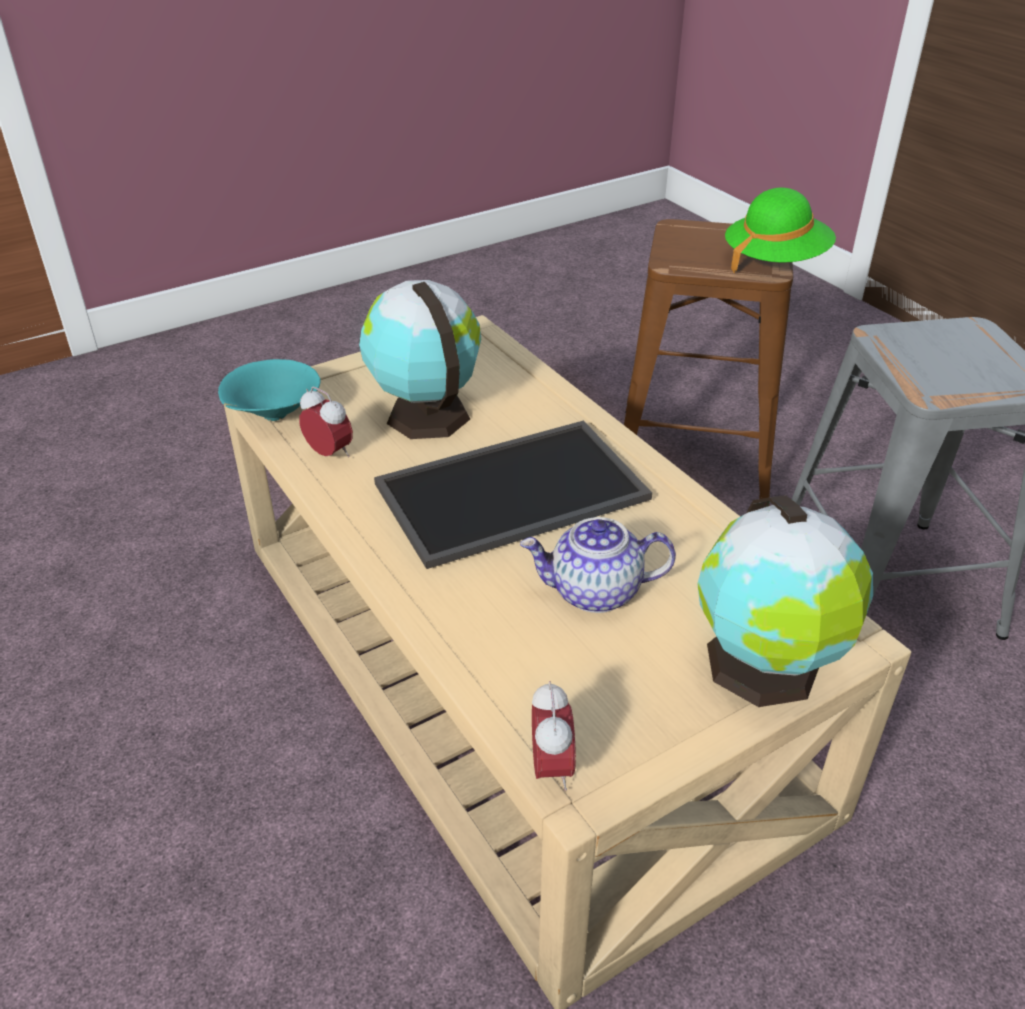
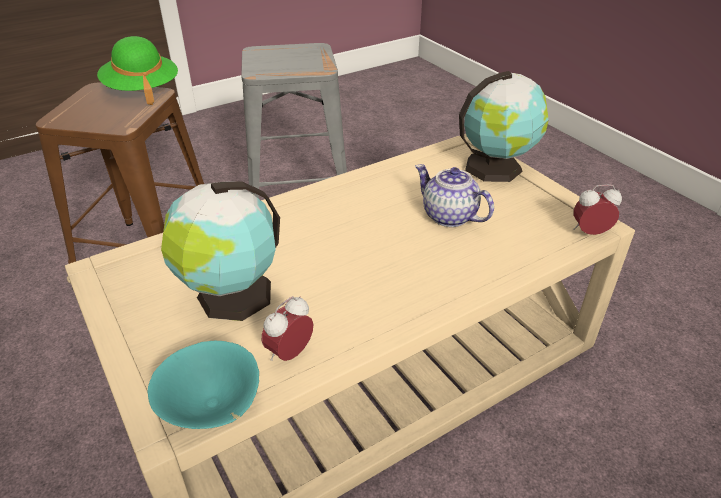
camera: 90 degrees left, 0 degrees up
(511, 494) = (354, 246): tray -> none
(594, 592) = (448, 216): teapot -> teapot turned 135 degrees clockwise

